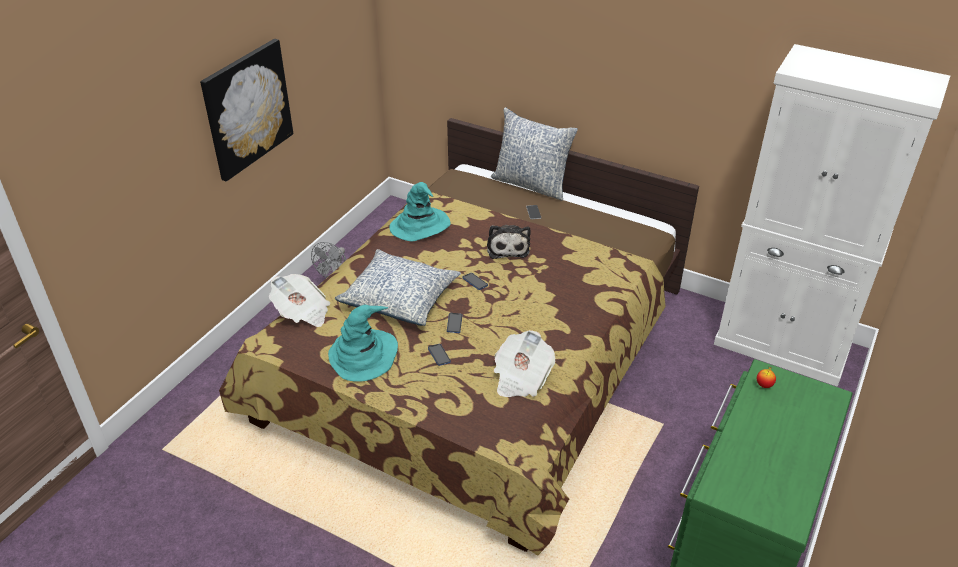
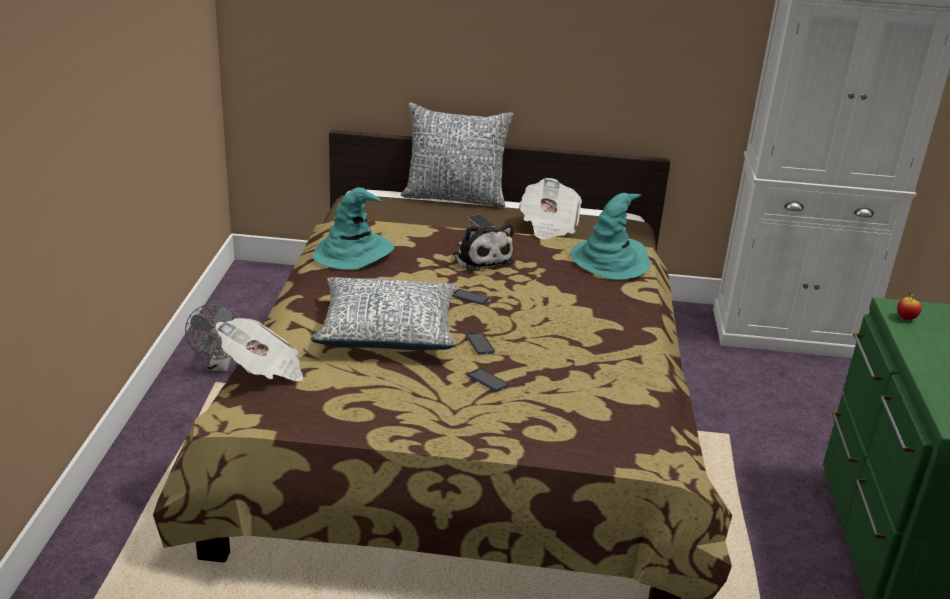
camera: 25 degrees left, 10 degrees down
(247, 108) = (111, 101): picture -> none
(363, 355) = (388, 401): turquoise hat -> turquoise hat (610, 260)
(521, 378) = (607, 384): newspaper -> newspaper (548, 225)

